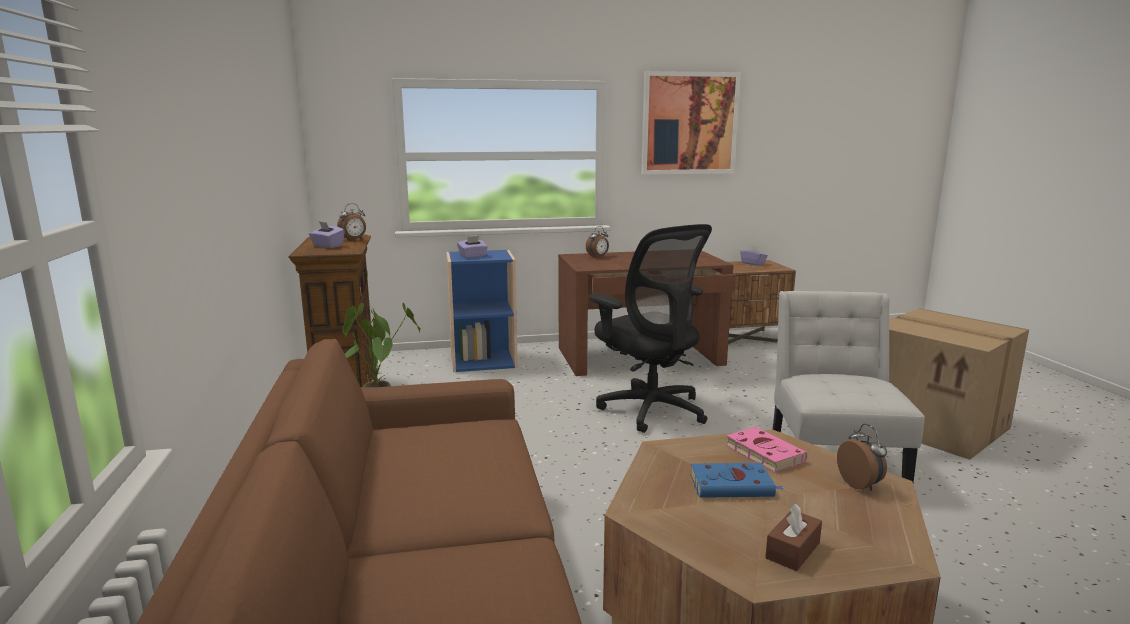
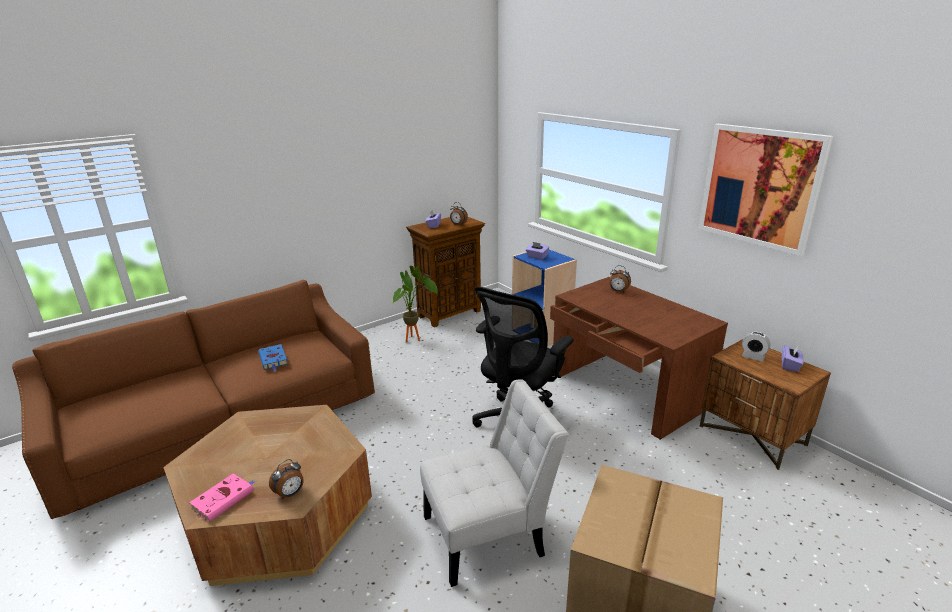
camera: 65 degrees right, 10 degrees up
(733, 267) = (753, 357): none -> alarm clock
(733, 486) = (276, 444): blue book -> blue book (273, 360)
(762, 453) = (325, 449): pink book -> pink book (224, 499)
(792, 550) = (208, 473): brown tissue box -> none

